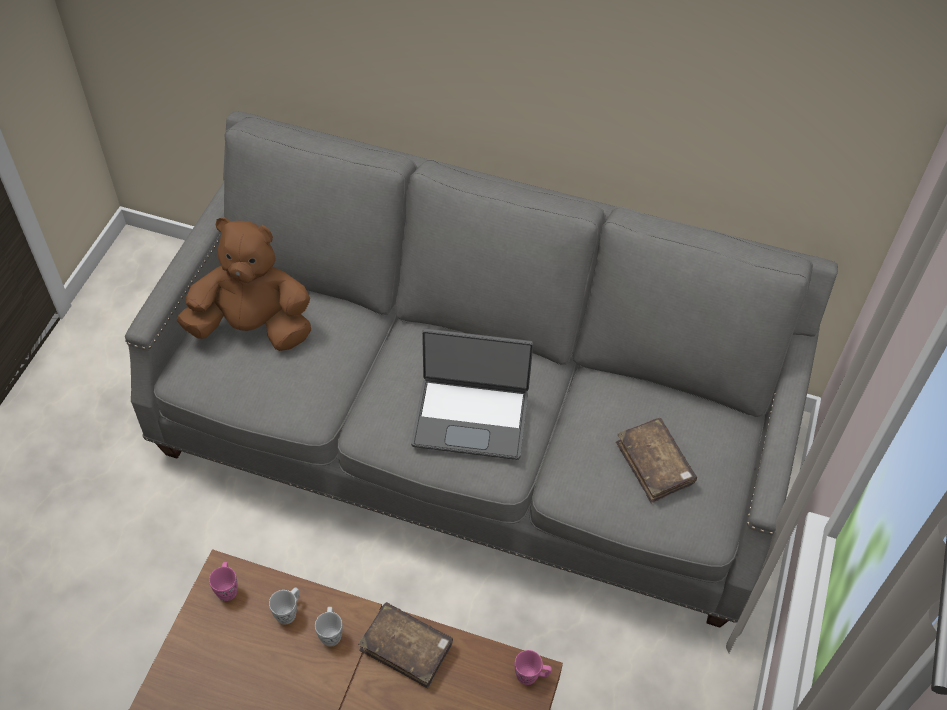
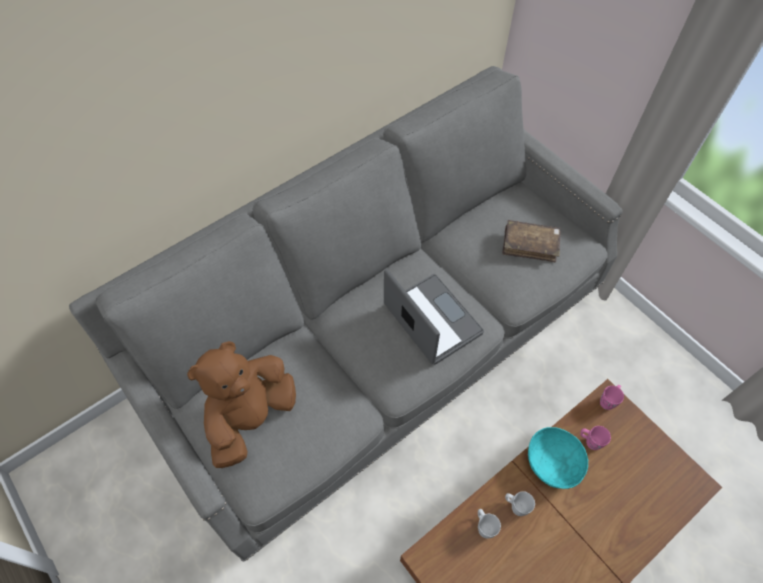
camera: 55 degrees left, 5 degrees up
(227, 588) = (440, 560): pink mug -> pink mug (590, 441)
(406, 648) = (553, 463): brown book -> turquoise bowl
(471, 417) = (431, 320): laptop -> laptop turned 75 degrees counterclockwise

